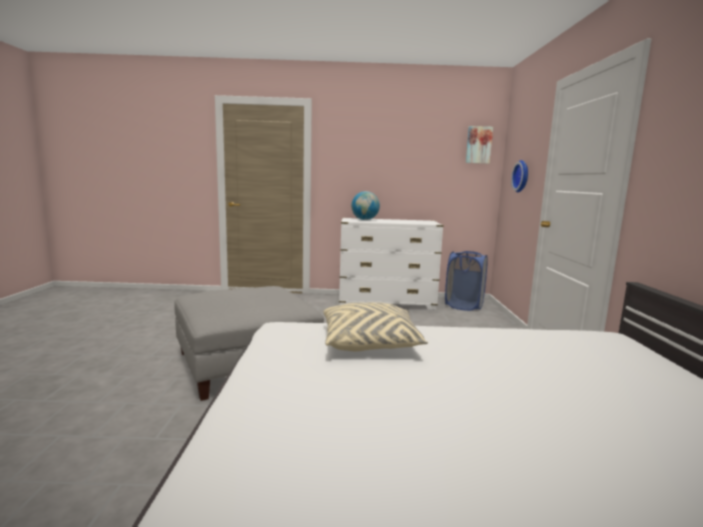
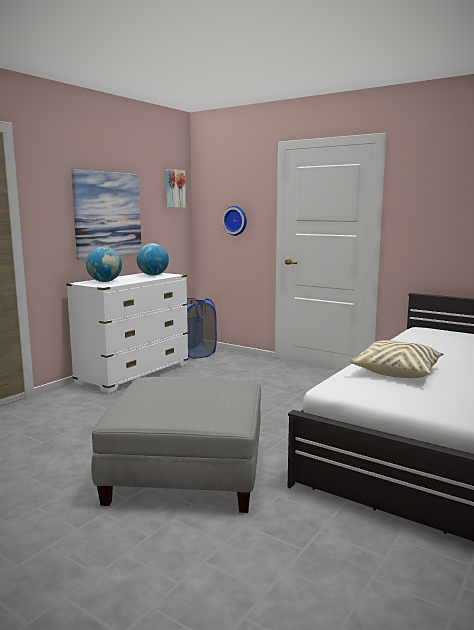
camera: 55 degrees left, 0 degrees up
(392, 167) = (107, 214): none -> picture
(418, 222) = (153, 275): none -> globe

